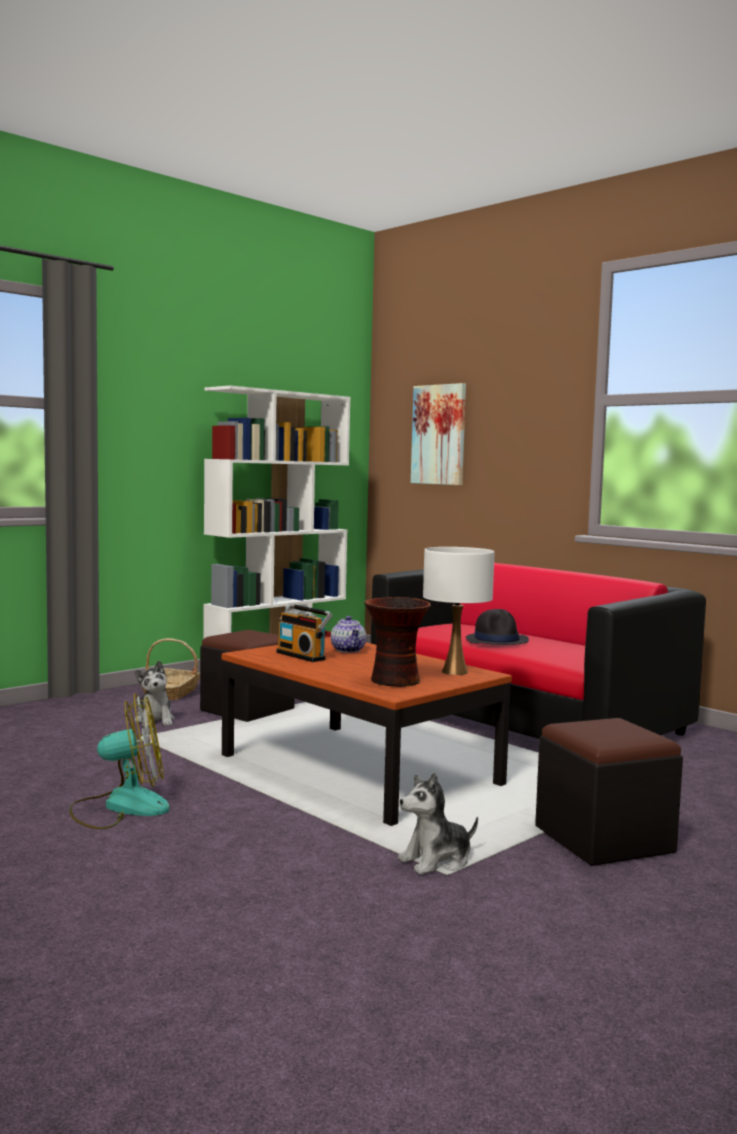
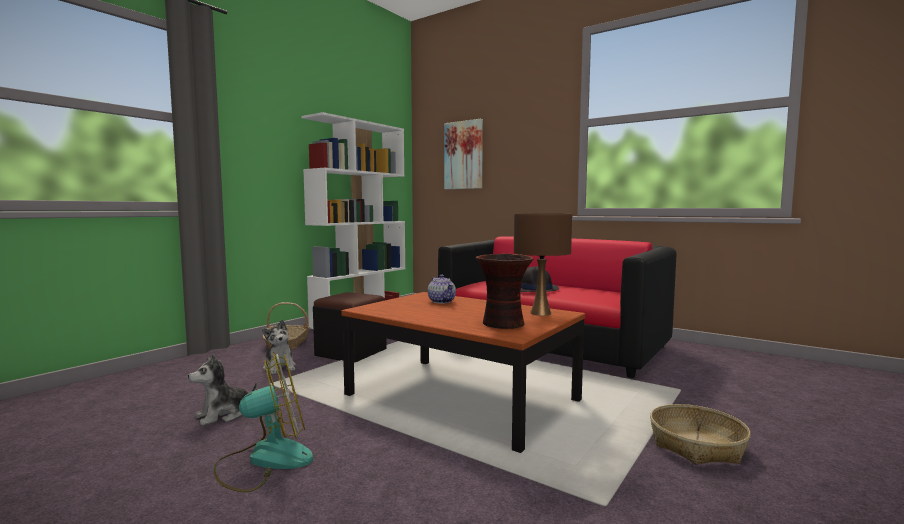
camera: 10 degrees left, 0 degrees up
(303, 656) = (410, 308): radio -> none
(436, 861) = (584, 489): plush toy -> plush toy (223, 415)
(455, 672) = (541, 313): white table lamp -> brown table lamp
(603, 839) = (696, 445): black ottoman -> basket

